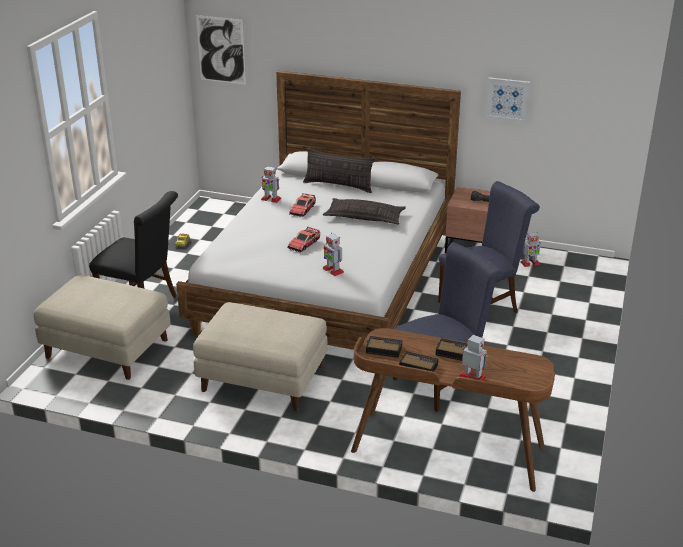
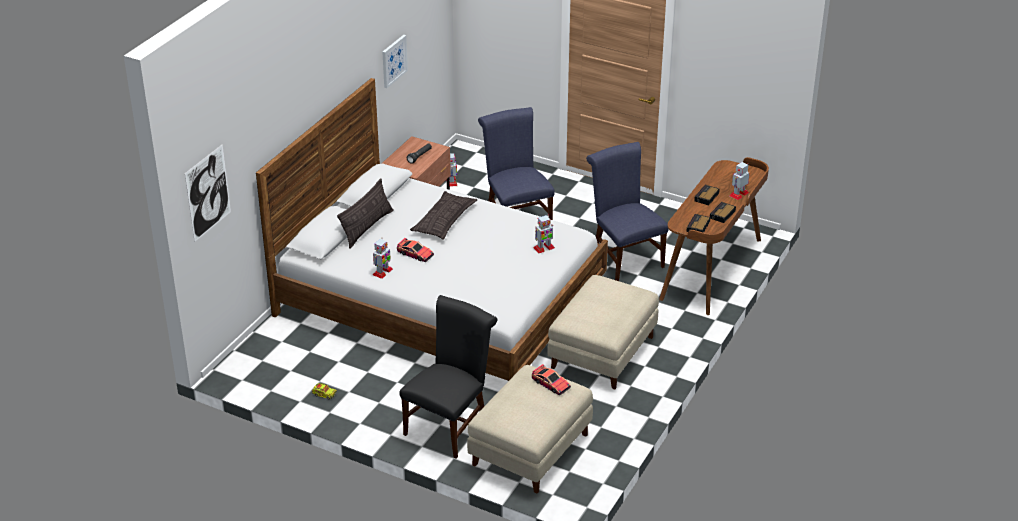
camera: 80 degrees left, 5 degrees up
(303, 244) = (489, 259): toy car -> toy car (551, 384)

